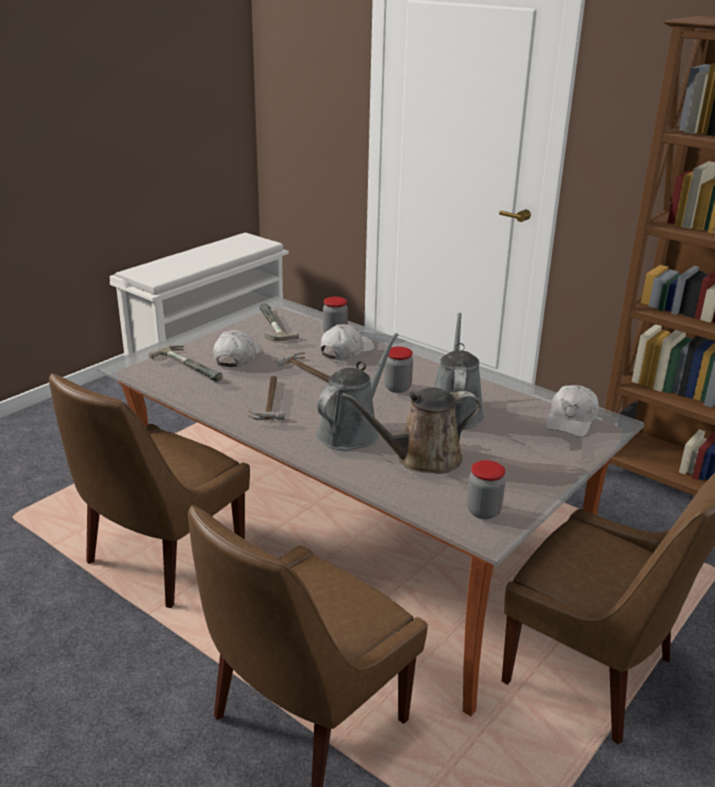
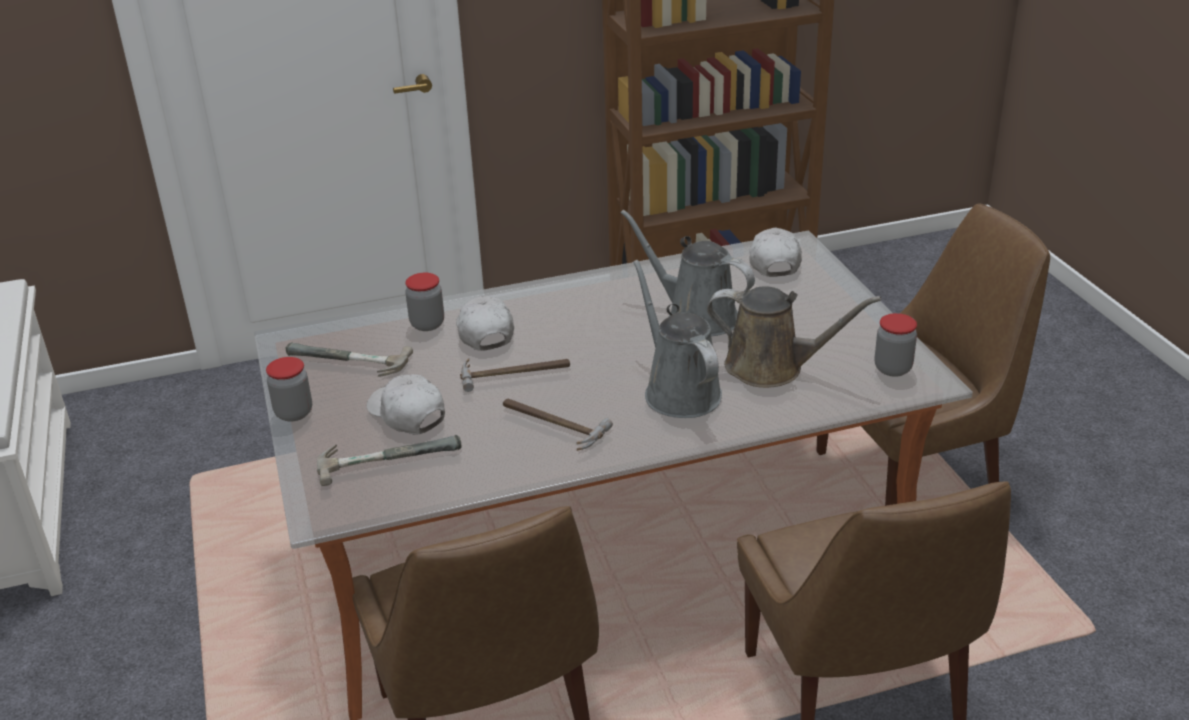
camera: 55 degrees left, 5 degrees up
(397, 388) = (611, 330): jar -> jar (294, 413)
(422, 458) = (772, 367): brown watering can -> brown watering can turned 90 degrees counterclockwise
(571, 420) = (773, 262): white cap -> white cap turned 150 degrees counterclockwise

